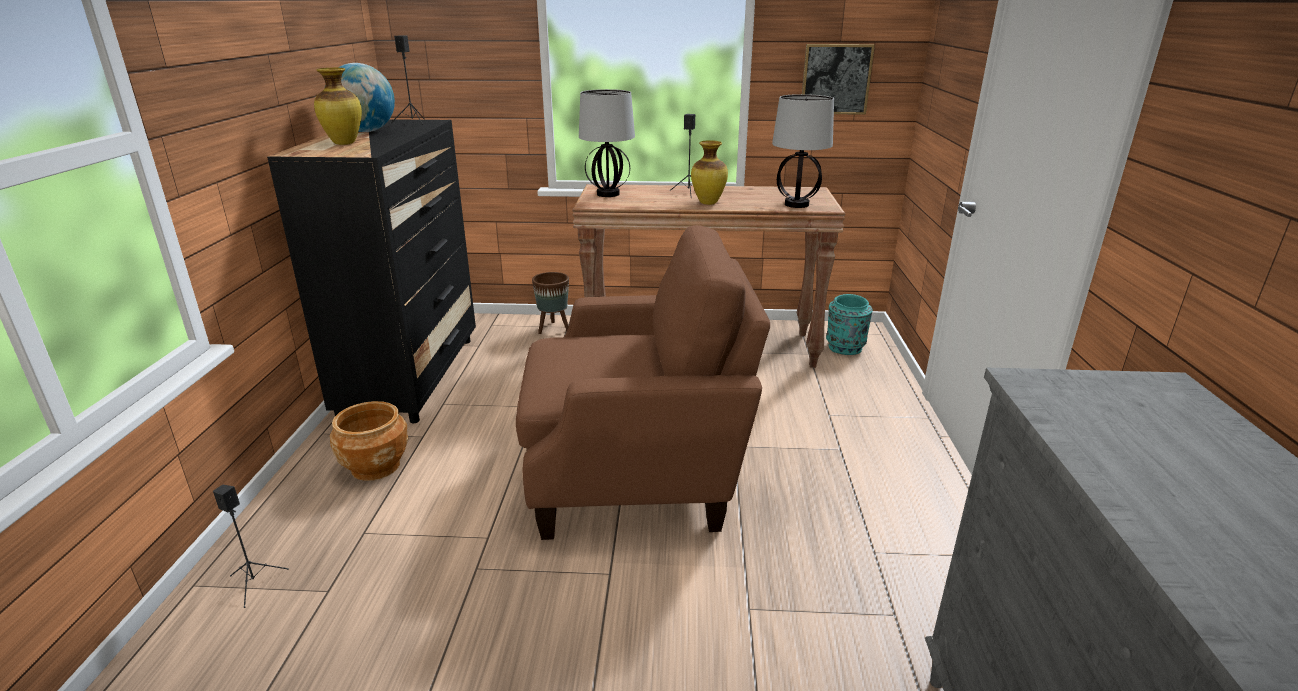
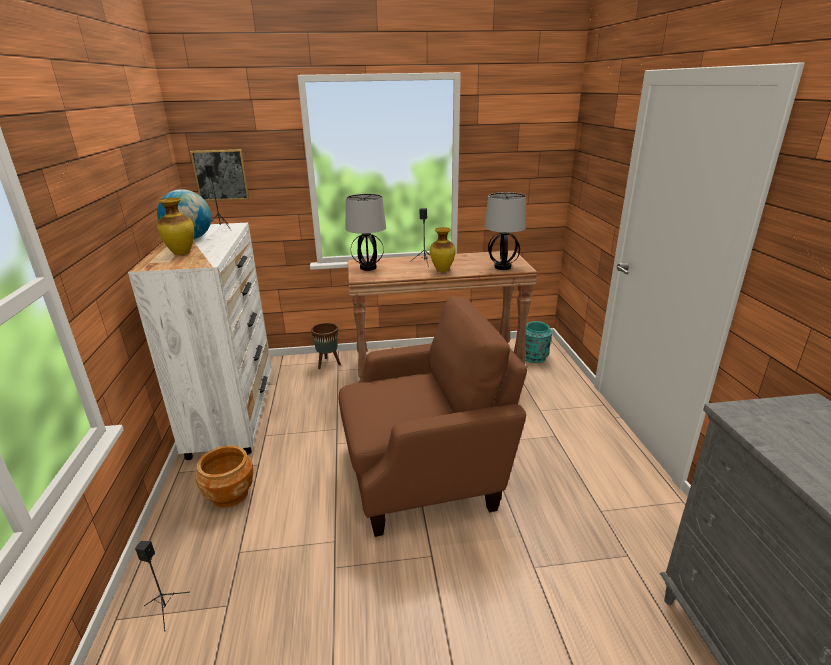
camera: 10 degrees left, 0 degrees up
(412, 375) = (233, 414): black dresser -> white dresser
(836, 79) = (515, 177): picture -> picture (221, 175)

